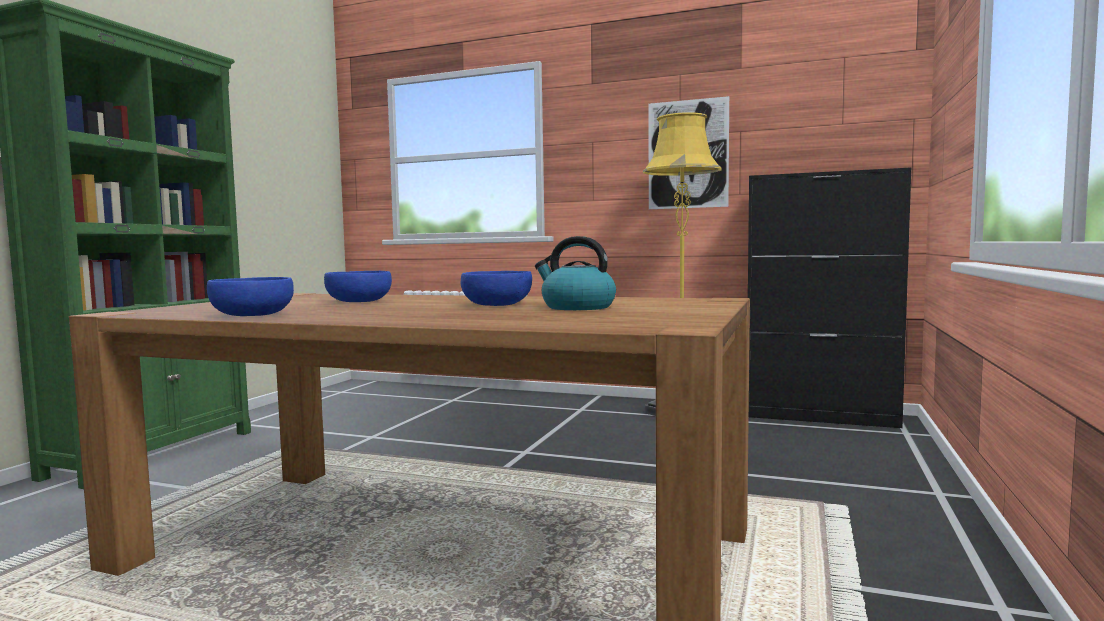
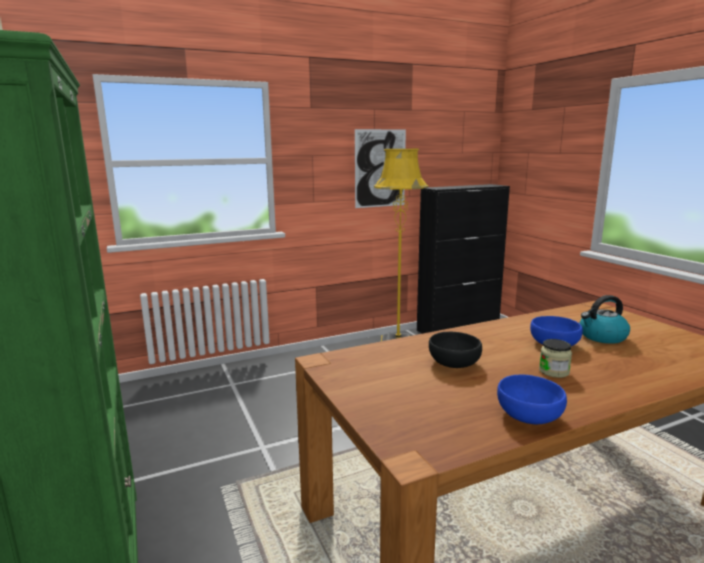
camera: 45 degrees left, 10 degrees up
(358, 301) = (453, 363): blue bowl -> black bowl
(398, 310) = (554, 371): none -> jar

